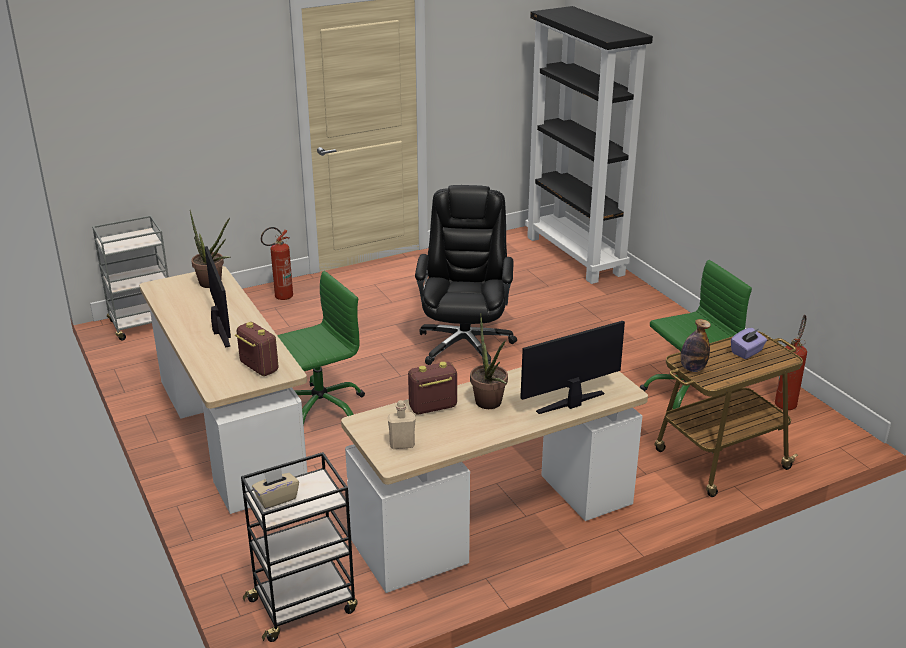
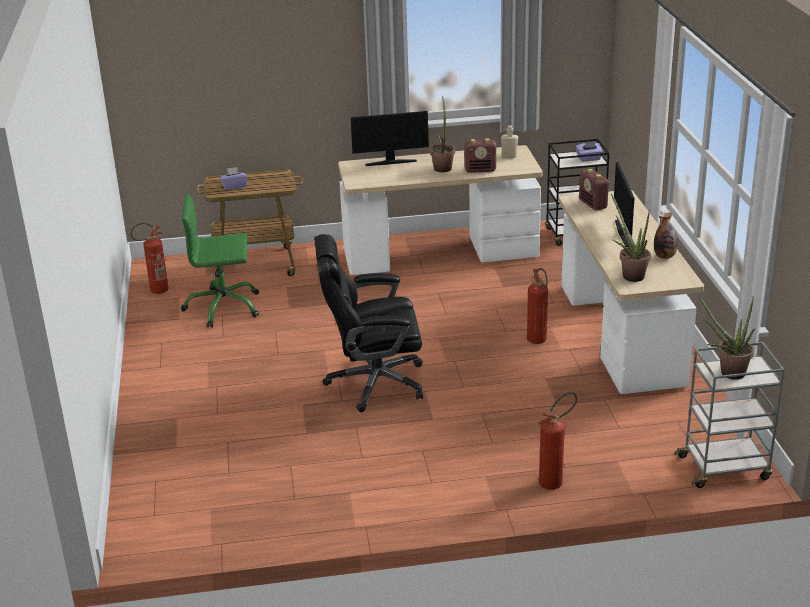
camera: 160 degrees left, 0 degrees up
(137, 238) = (727, 373): none -> potted plant
(276, 498) = (589, 159): beige tissue box -> purple tissue box
(320, 409) = (538, 342): green office chair -> fire extinguisher
(465, 344) = (374, 383): black office chair -> black office chair turned 60 degrees clockwise
(576, 256) = (147, 484): black bookcase -> none
(692, 368) = (285, 181): bottle -> bottle (664, 256)

